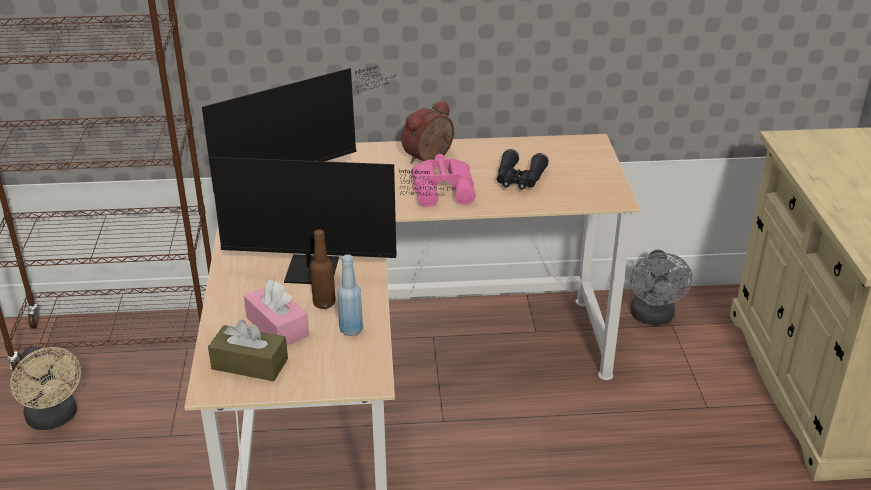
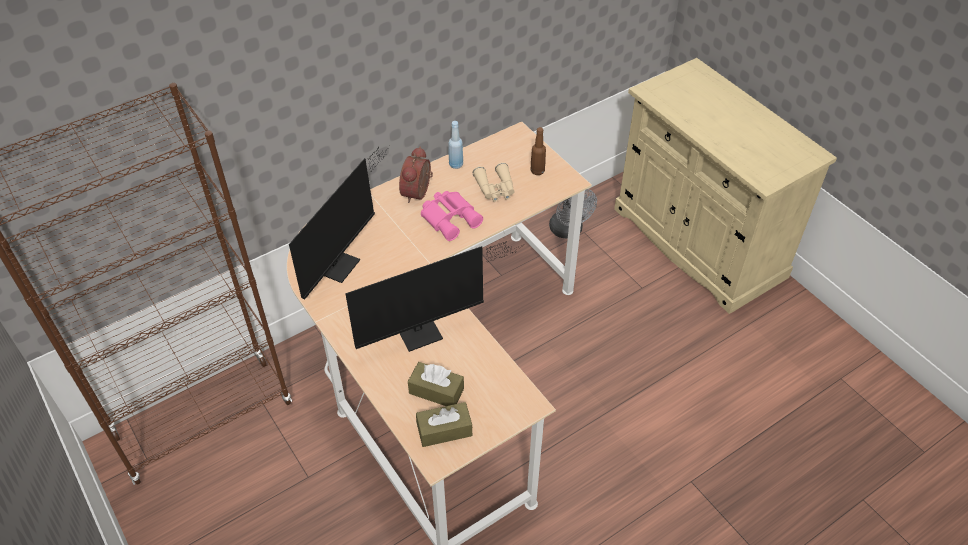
camera: 30 degrees left, 15 degrees up
(55, 418) = (206, 507): beige fan -> none
(277, 326) = (436, 391): pink tissue box -> brown tissue box
(324, 303) = (451, 357): brown bottle -> brown bottle (537, 171)
(351, 330) = (487, 370): blue bottle -> blue bottle (456, 164)
(519, 179) = (495, 189): black binoculars -> beige binoculars

